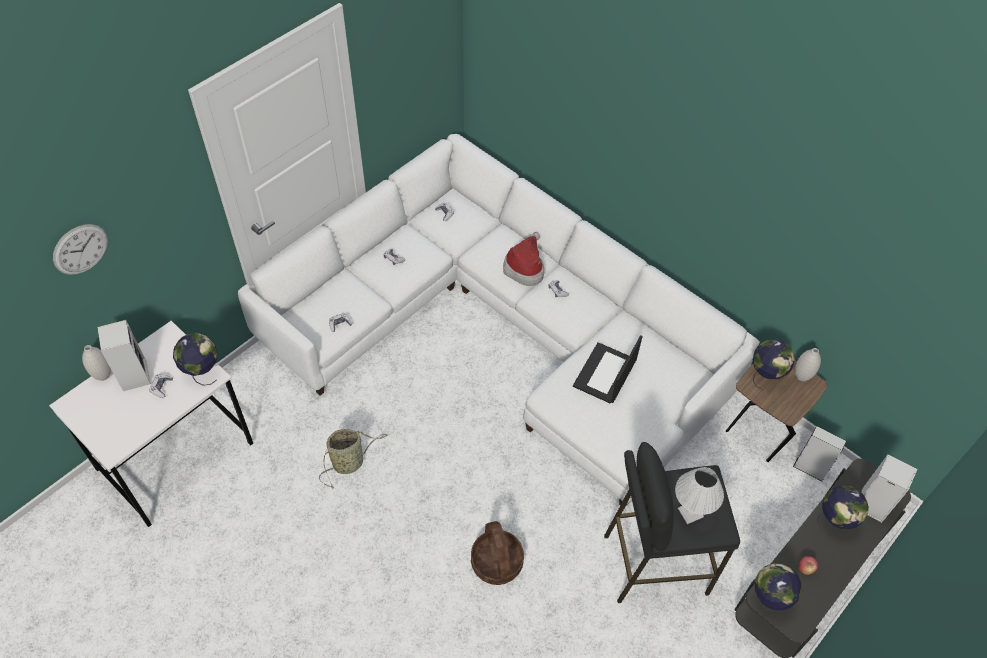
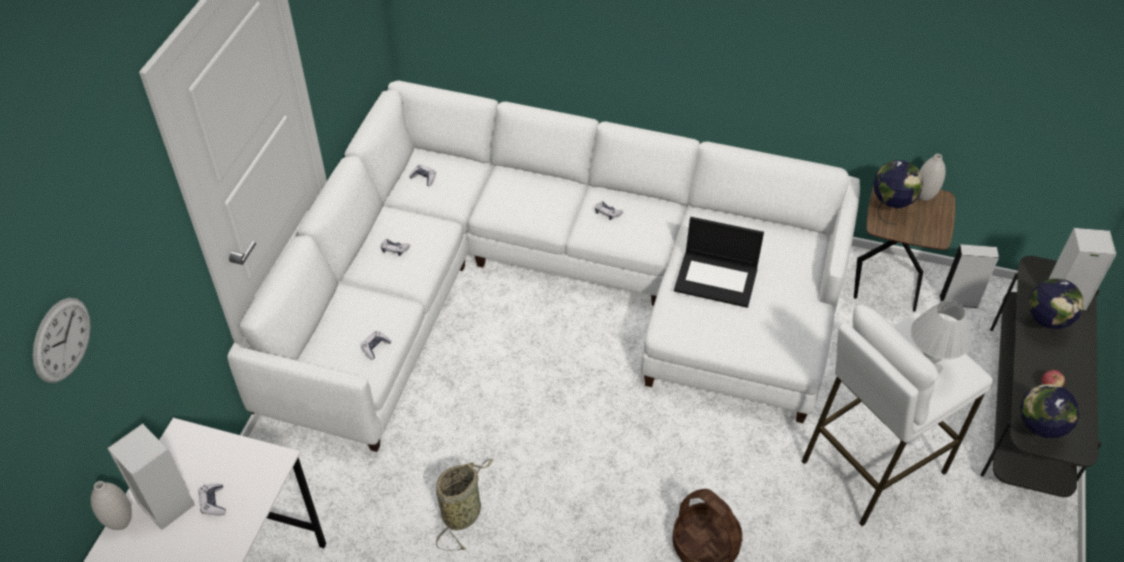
camera: 25 degrees left, 5 degrees down
(202, 372) = (257, 461): globe -> none
(525, 268) = (555, 202): hat -> none
(605, 374) = (717, 279): laptop -> laptop turned 75 degrees counterclockwise
(654, 563) = (871, 466): black stool -> white stool

